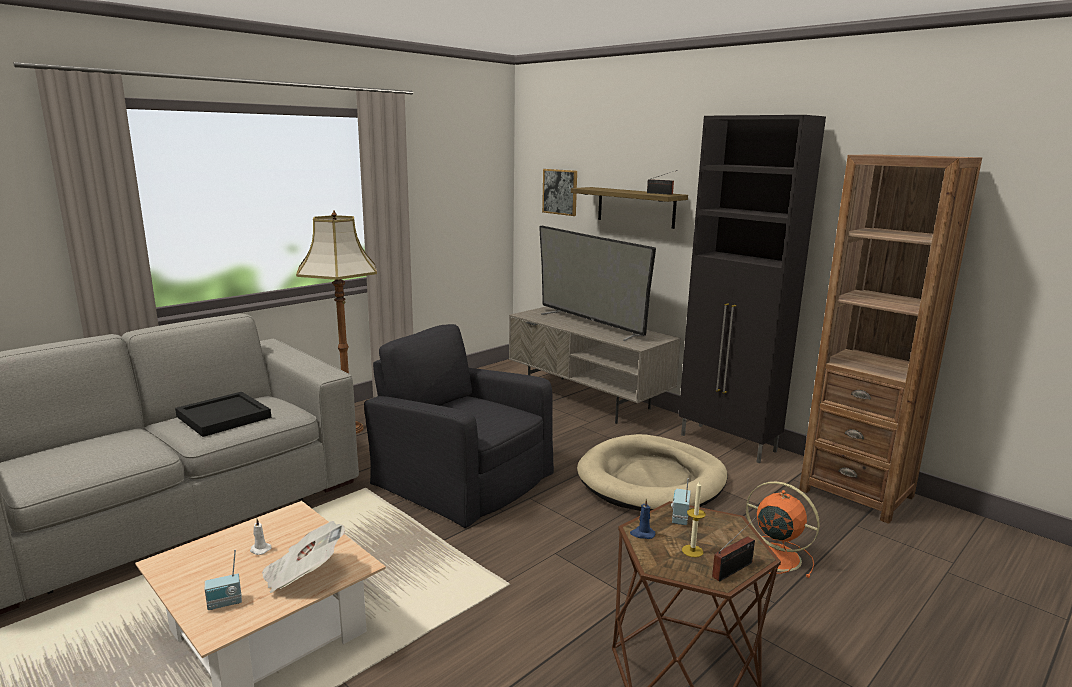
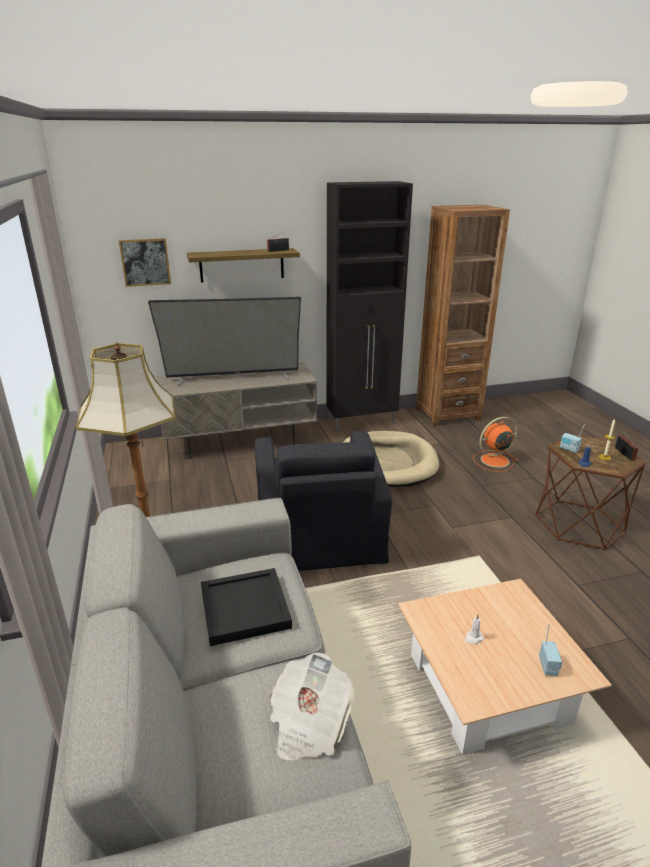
camera: 60 degrees left, 10 degrees up
(303, 574) = (520, 619): newspaper -> newspaper (309, 723)
(461, 477) = (319, 535): black armchair -> black armchair turned 75 degrees counterclockwise

